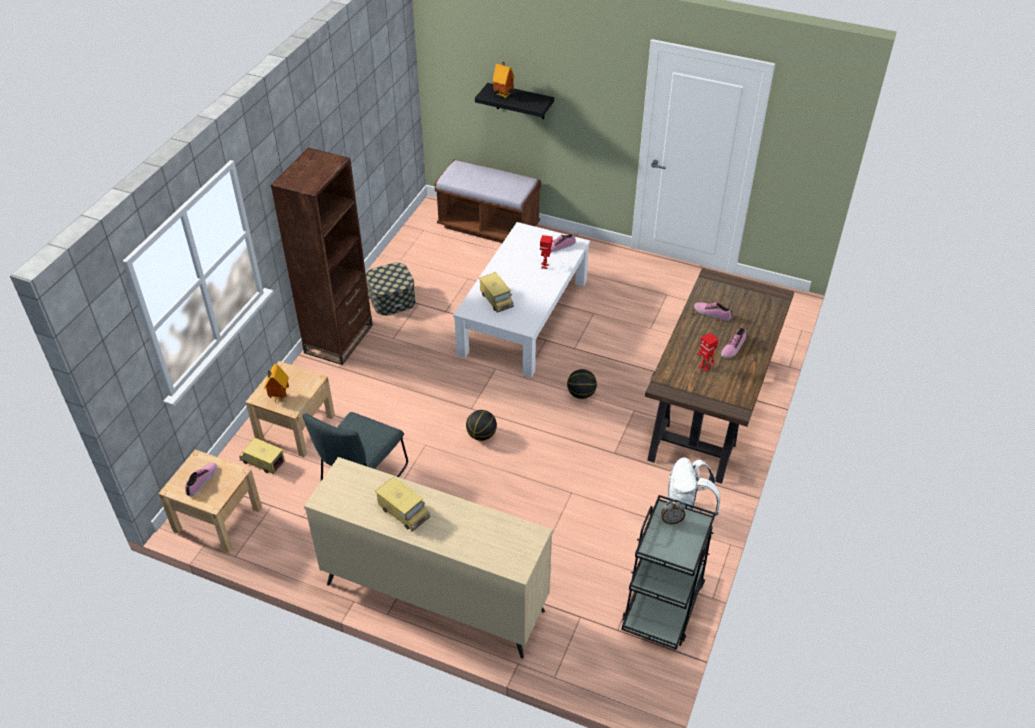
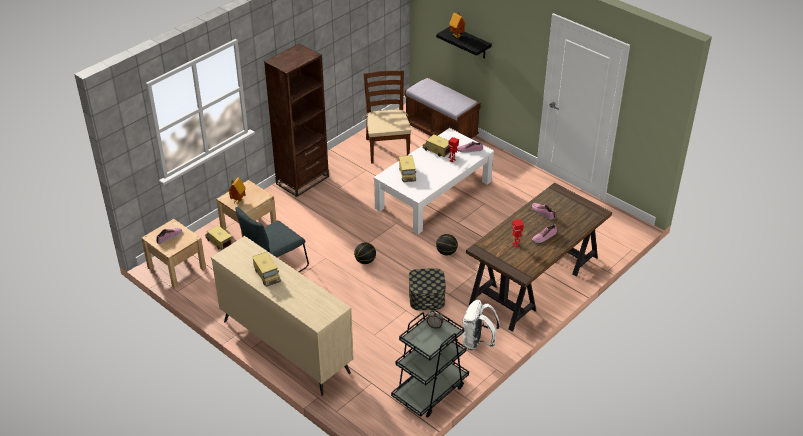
camera: 20 degrees right, 5 degrees down
(392, 299) = (350, 163): storage box -> storage box (426, 297)
(431, 267) = (387, 149): none -> brown chair
(517, 257) = (436, 150): none -> toy truck

